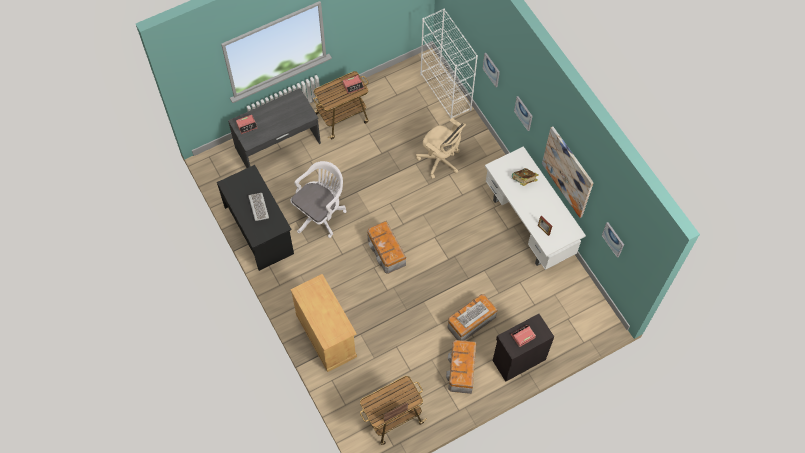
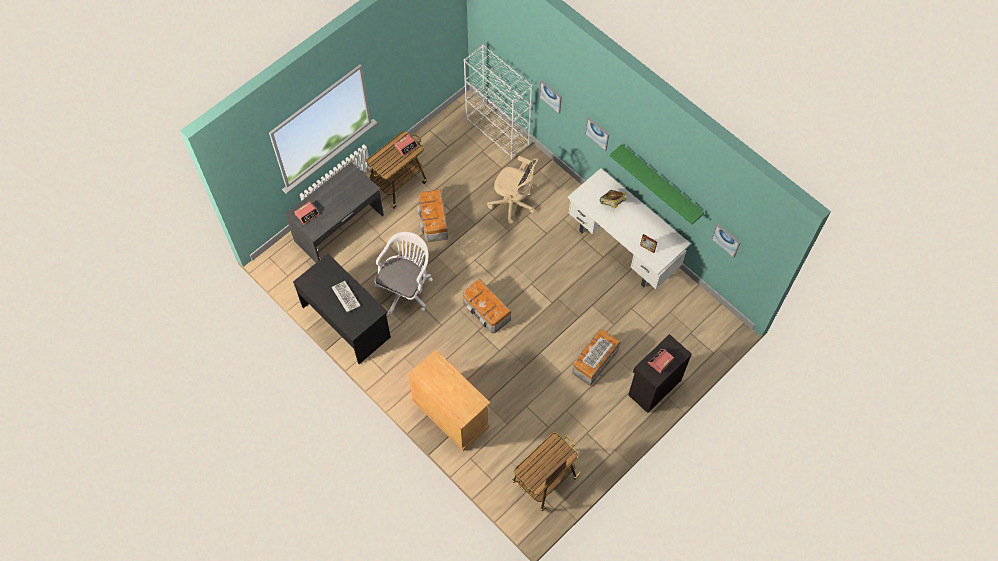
camera: 15 degrees left, 0 degrees up
(461, 371) = (600, 413): storage box -> storage box (433, 222)
(568, 172) = (661, 182): picture -> green shelf

